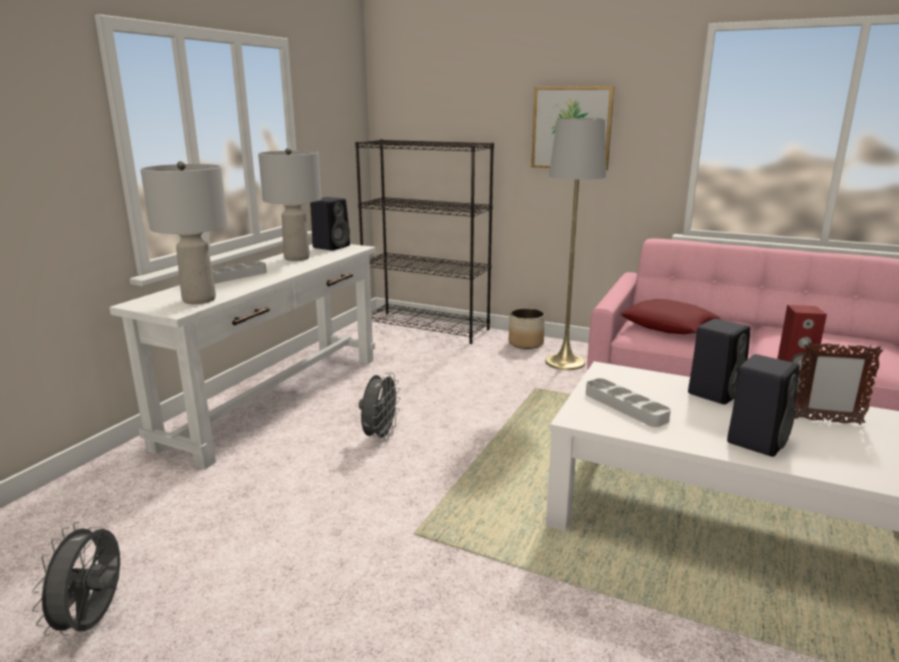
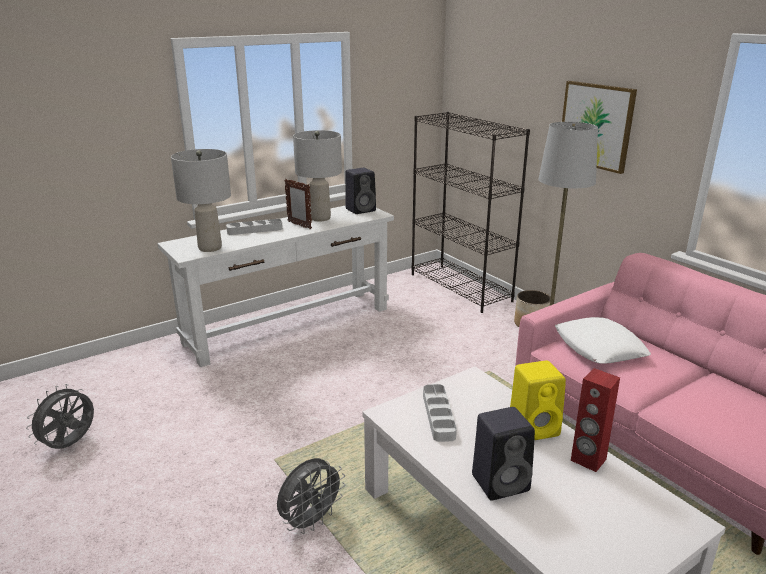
camera: 30 degrees right, 5 degrees up
(380, 436) = (326, 377): grey fan -> grey fan (311, 521)
(668, 325) = (599, 347): red pillow -> white pillow
(715, 392) = (535, 428): black speaker -> yellow speaker
(826, 421) = (596, 489): picture frame -> picture frame (299, 225)

